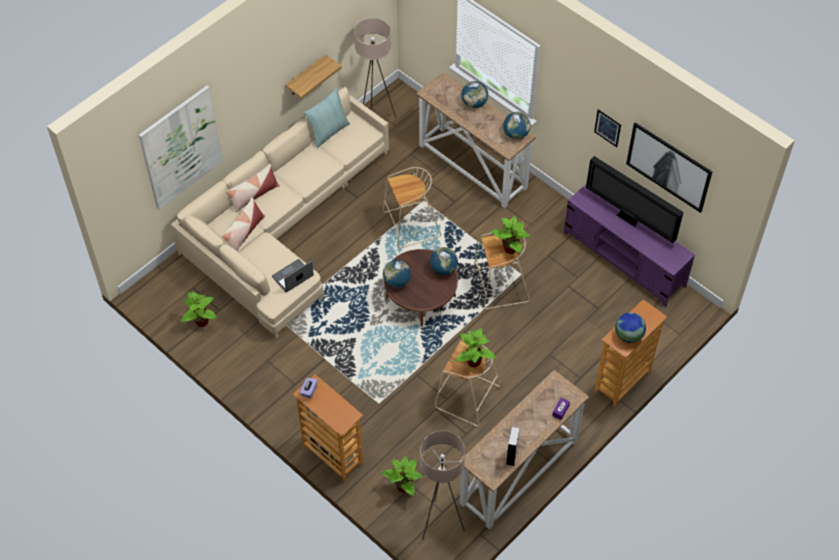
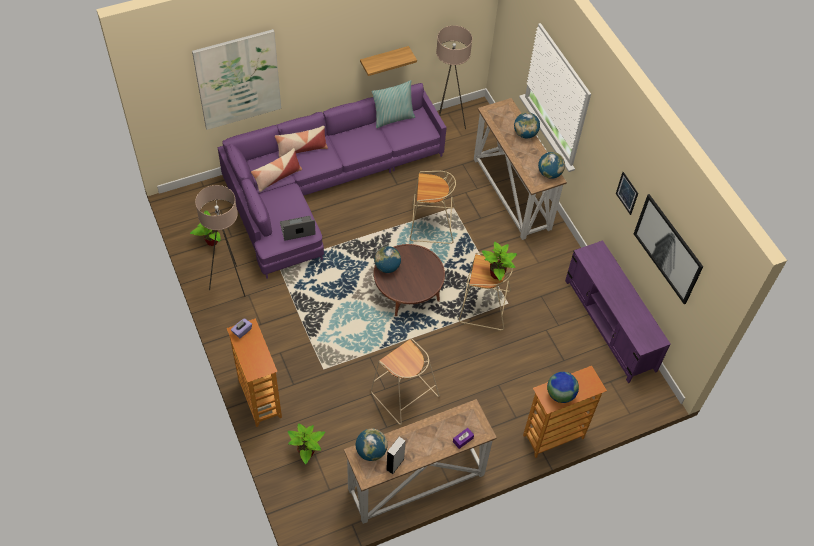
camera: 20 degrees right, 0 degrees up
(283, 226) = (321, 186): beige sofa -> purple sofa
(440, 523) = (322, 499): beige floor lamp -> beige floor lamp (230, 283)
(443, 269) = (434, 271): globe -> globe (371, 451)
(473, 362) = (411, 363): potted plant -> none
(628, 220) = (622, 289): television -> none

